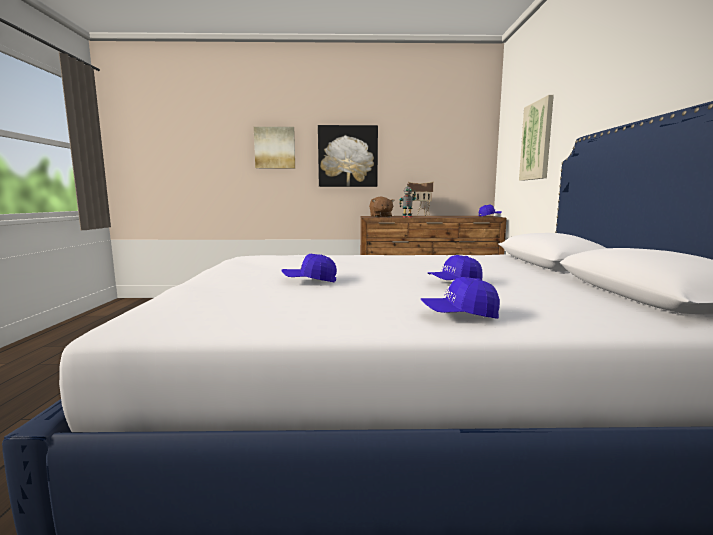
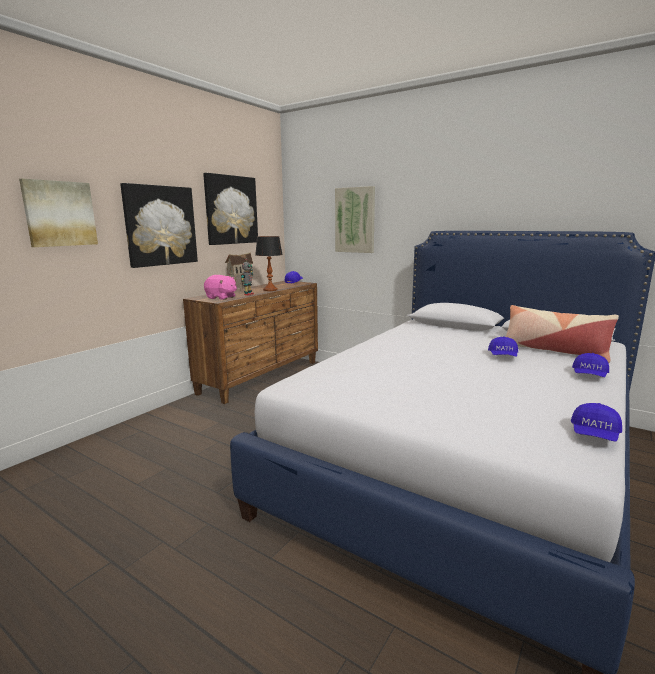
camera: 55 degrees left, 5 degrees up
(310, 281) = (463, 386): blue cap -> blue cap (594, 435)
(380, 216) = (221, 298): brown plush toy -> pink plush toy
(423, 143) = (231, 210): none -> picture
(437, 217) = (270, 290): none -> table lamp
(551, 297) = (553, 351): none -> pillow

